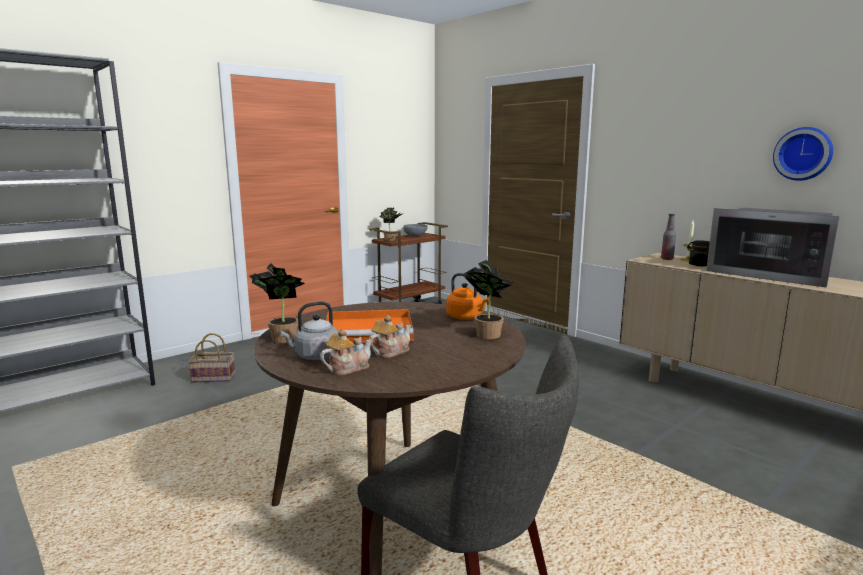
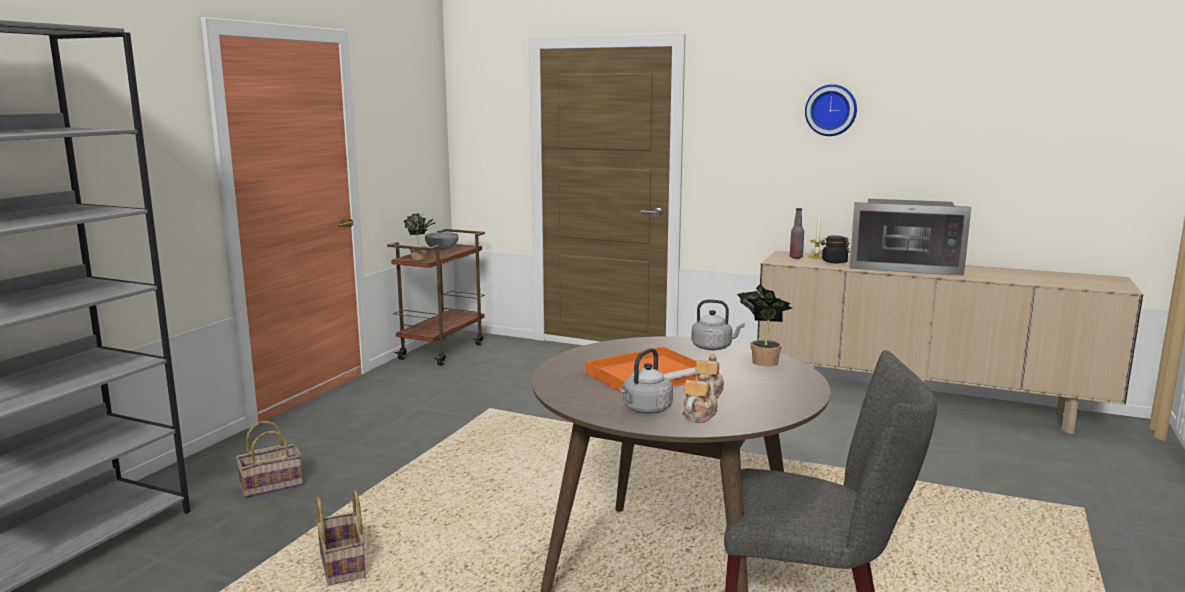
camera: 25 degrees left, 0 degrees up
(189, 441) = (344, 566): none -> basket
(280, 338) = (571, 398): potted plant -> none
(466, 317) = (714, 347): orange kettle -> grey kettle
(803, 154) = (920, 143): wall clock -> wall clock (831, 110)

